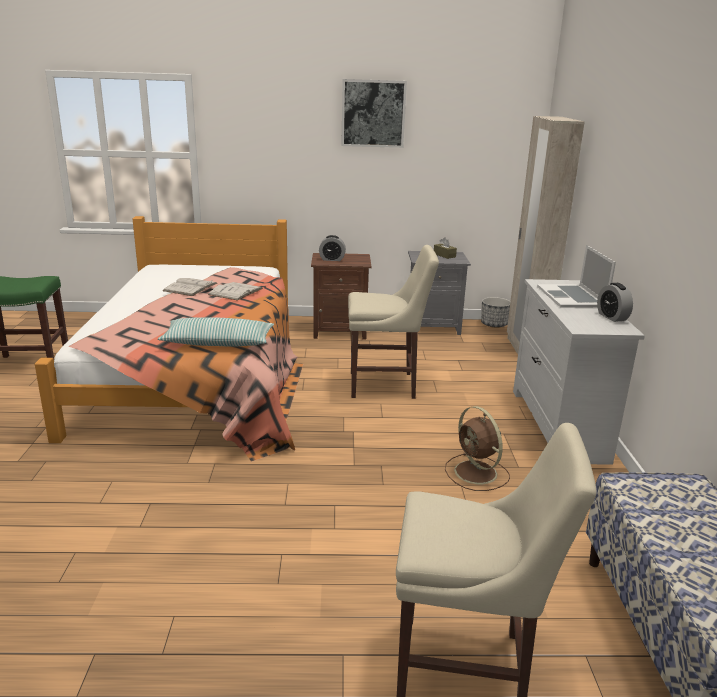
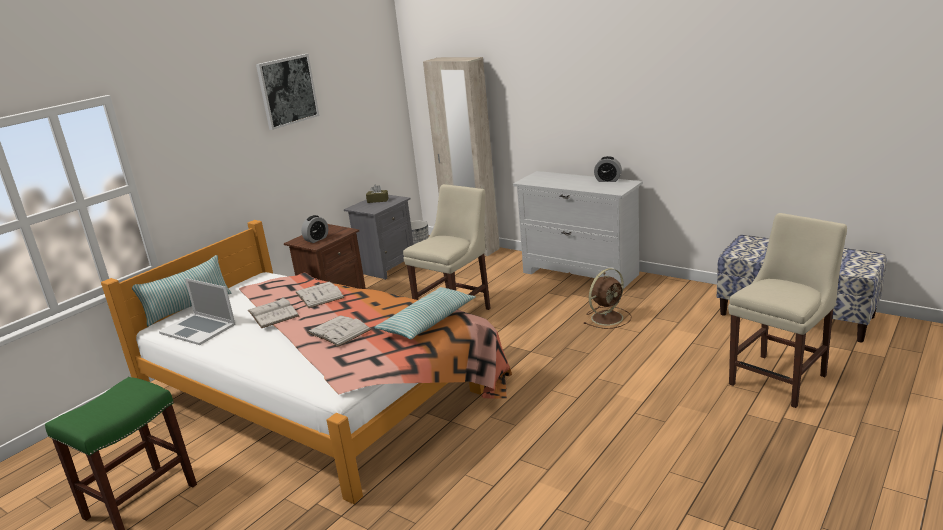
camera: 50 degrees left, 0 degrees up
(174, 315) = (339, 331): none -> white book
(189, 264) = (188, 307): none -> pillow
(477, 473) = (608, 317): brown fan -> brown fan turned 45 degrees counterclockwise
(571, 296) = (562, 180): laptop -> laptop (198, 329)

